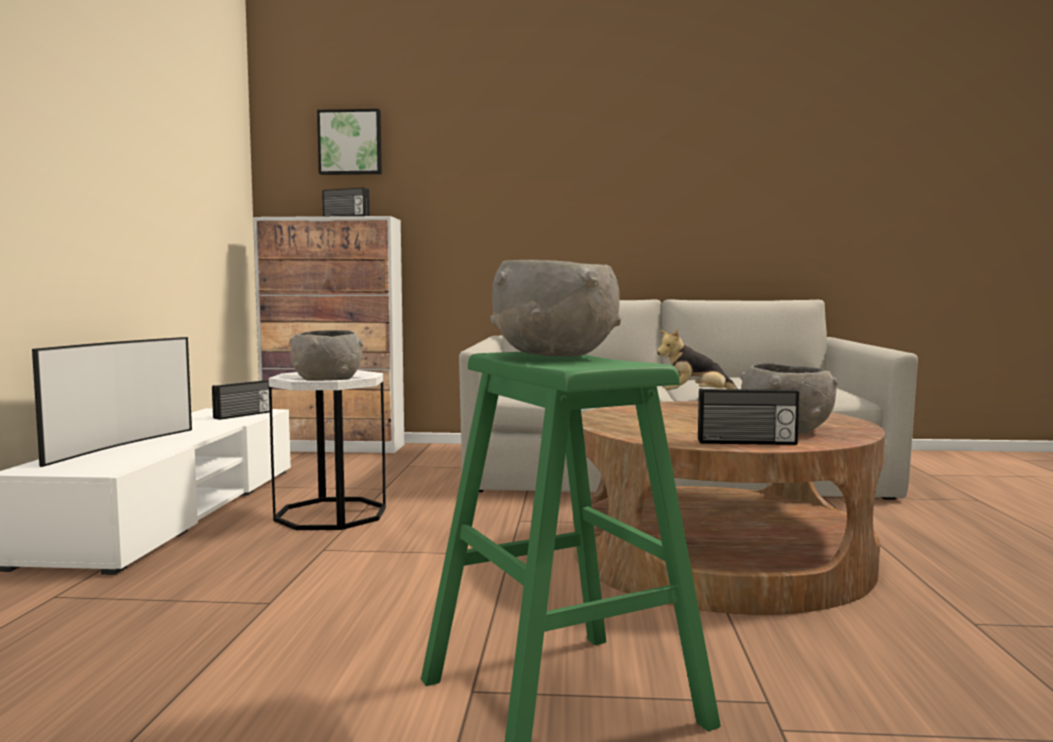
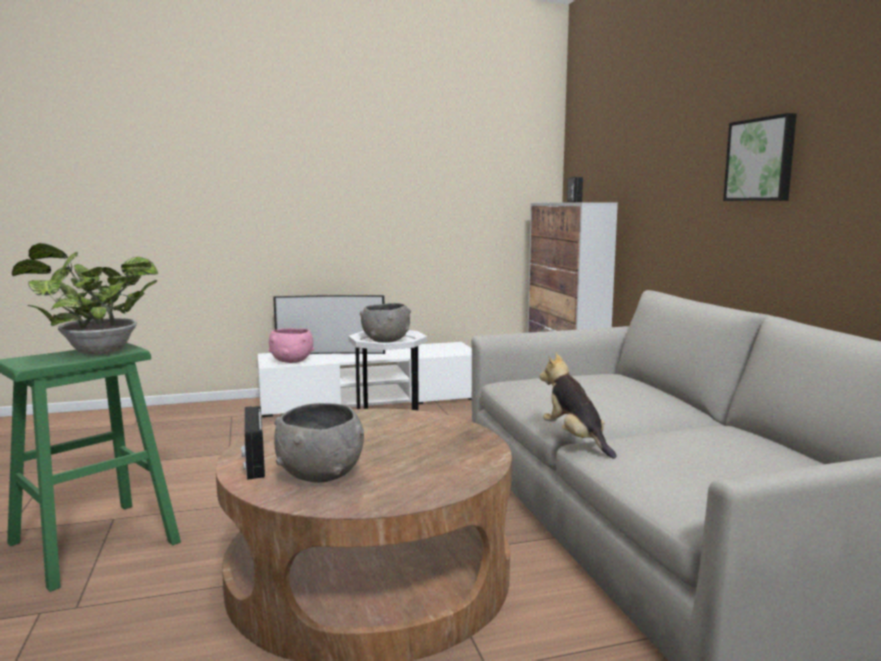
camera: 70 degrees right, 5 degrees up
(114, 462) = (291, 361): none -> pink bowl
(243, 415) = (443, 351): radio -> none
(350, 142) = (604, 131): picture -> picture (761, 160)
(555, 355) = (94, 352): grey bowl -> potted plant

